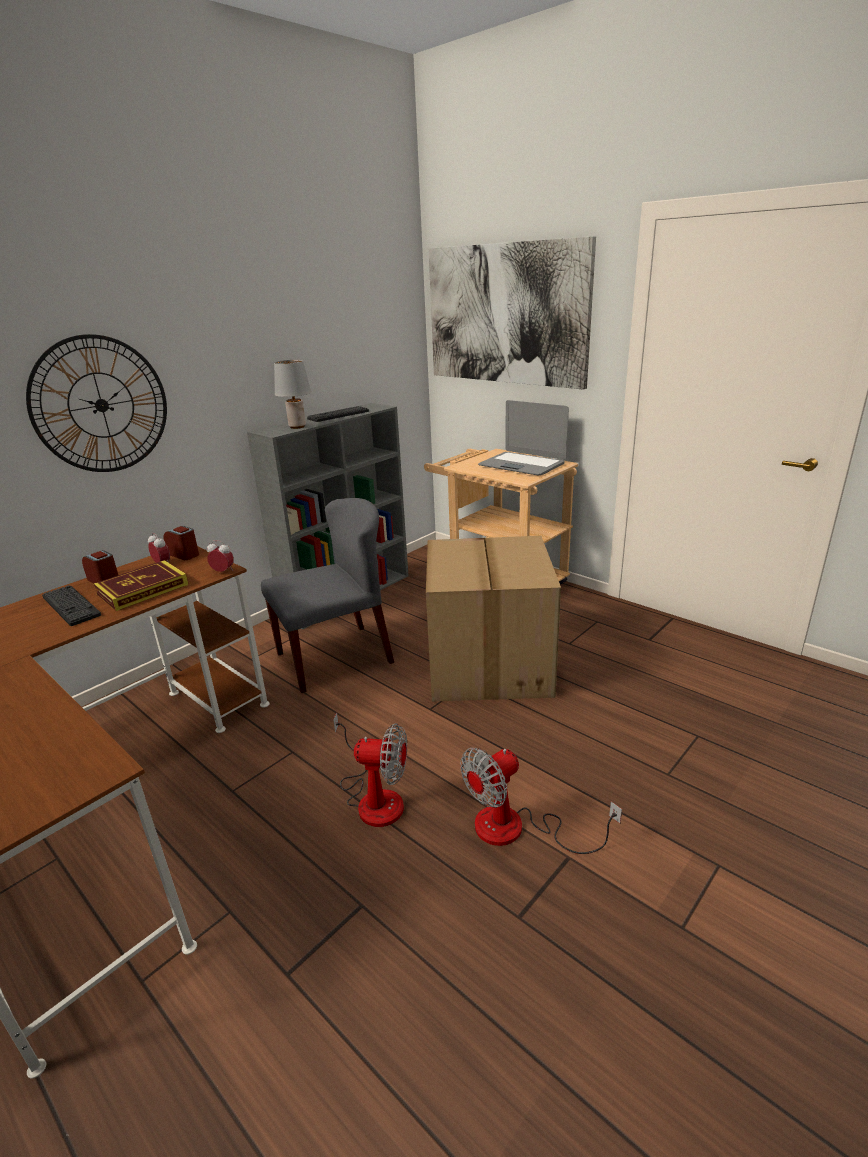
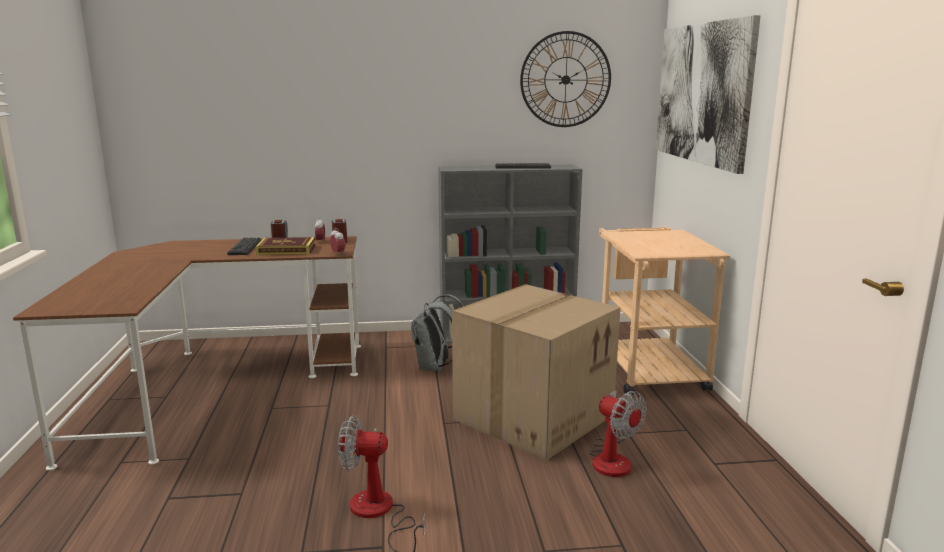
camera: 40 degrees right, 10 degrees down
(101, 405) = (330, 126): wall clock -> wall clock (565, 80)
(298, 427) = (474, 168): grey table lamp -> none
(335, 657) = (435, 367): grey chair -> grey backpack
(374, 797) = (331, 450): fan -> fan (612, 458)
(522, 465) = (671, 244): laptop -> none

